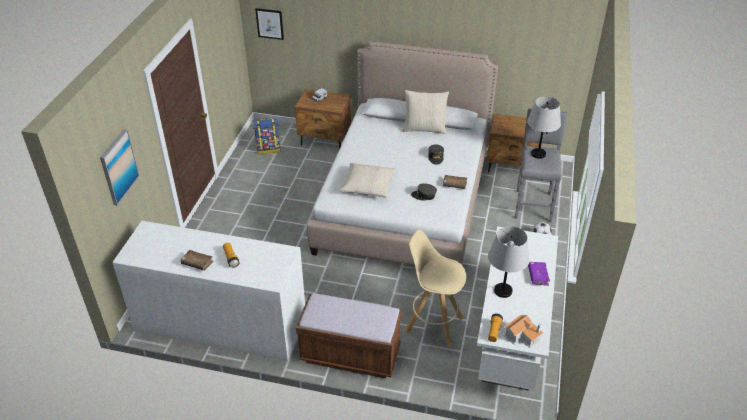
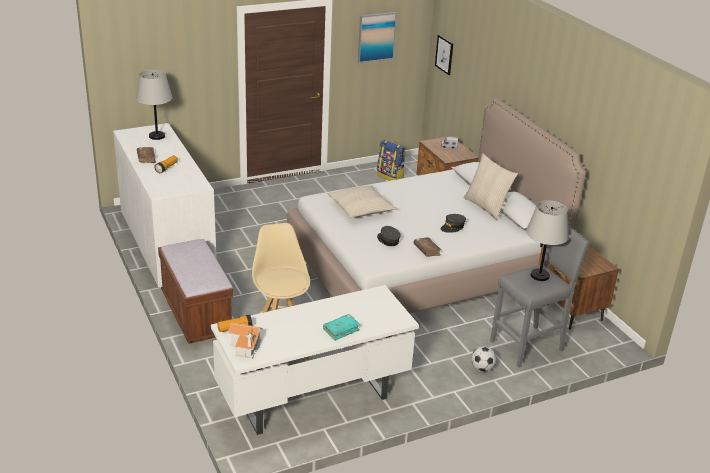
camera: 50 degrees right, 10 degrees down
(118, 167) = (167, 66): picture -> picture (376, 37)
(503, 291) = (295, 317): grey table lamp -> grey table lamp (157, 136)
(538, 276) = (341, 330): purple book -> turquoise book

